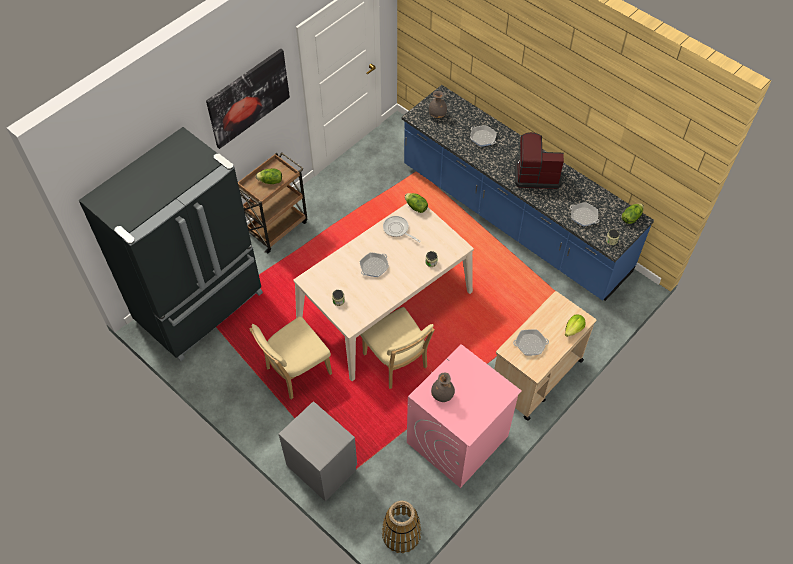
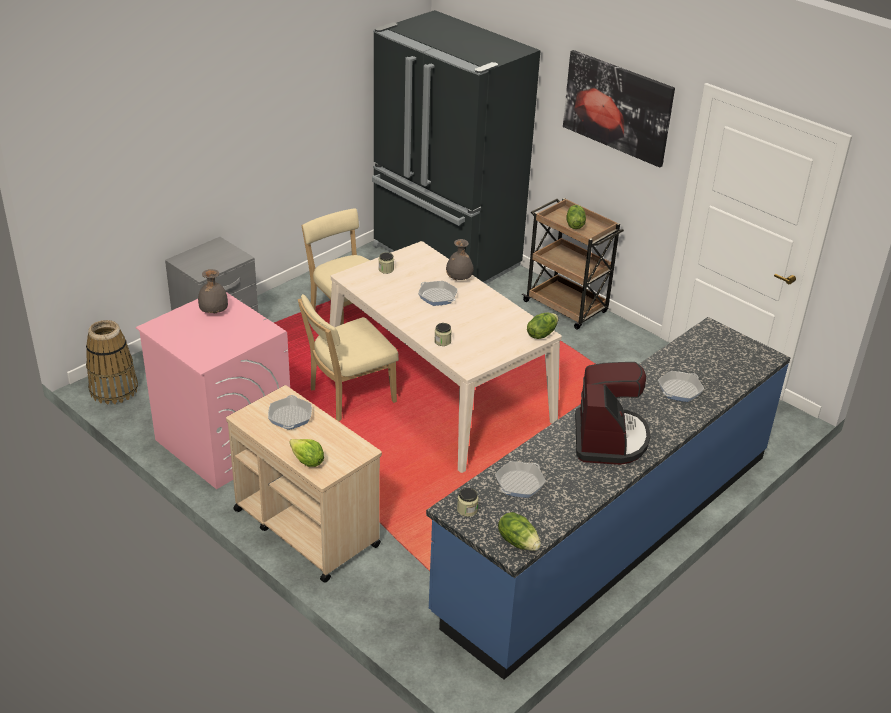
camera: 90 degrees right, 20 degrees down
(397, 229) = (500, 317): frying pan -> none
(437, 115) = (719, 349): grey vase -> grey vase (459, 279)

